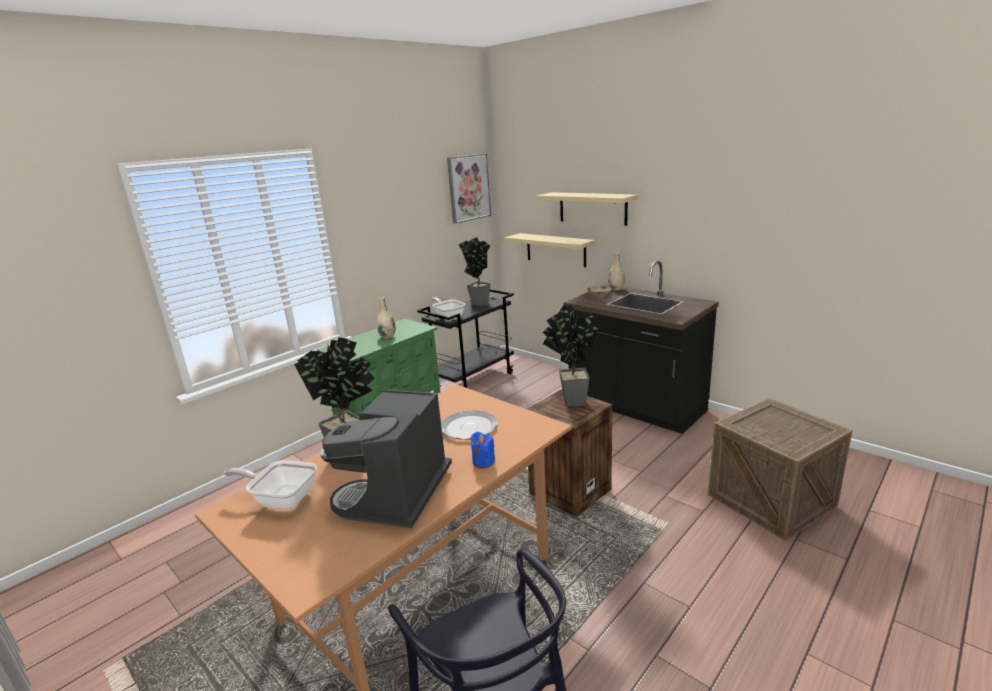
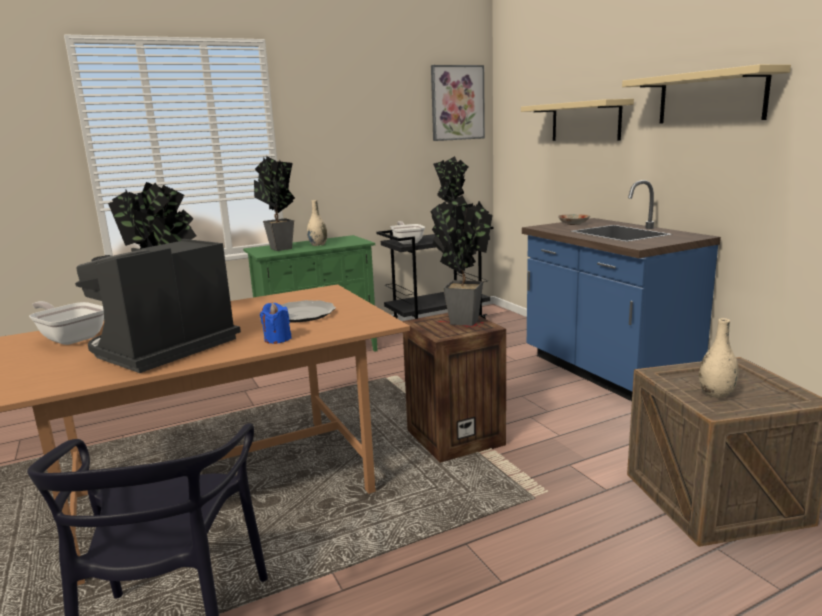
camera: 20 degrees right, 5 degrees down
(357, 347) = (280, 249): none -> potted plant
(555, 249) = (547, 176): beige shelf -> beige shelf (711, 97)
(616, 289) = (601, 221): beige vase -> beige vase (716, 394)
(635, 407) = (606, 373): black counter -> blue counter

